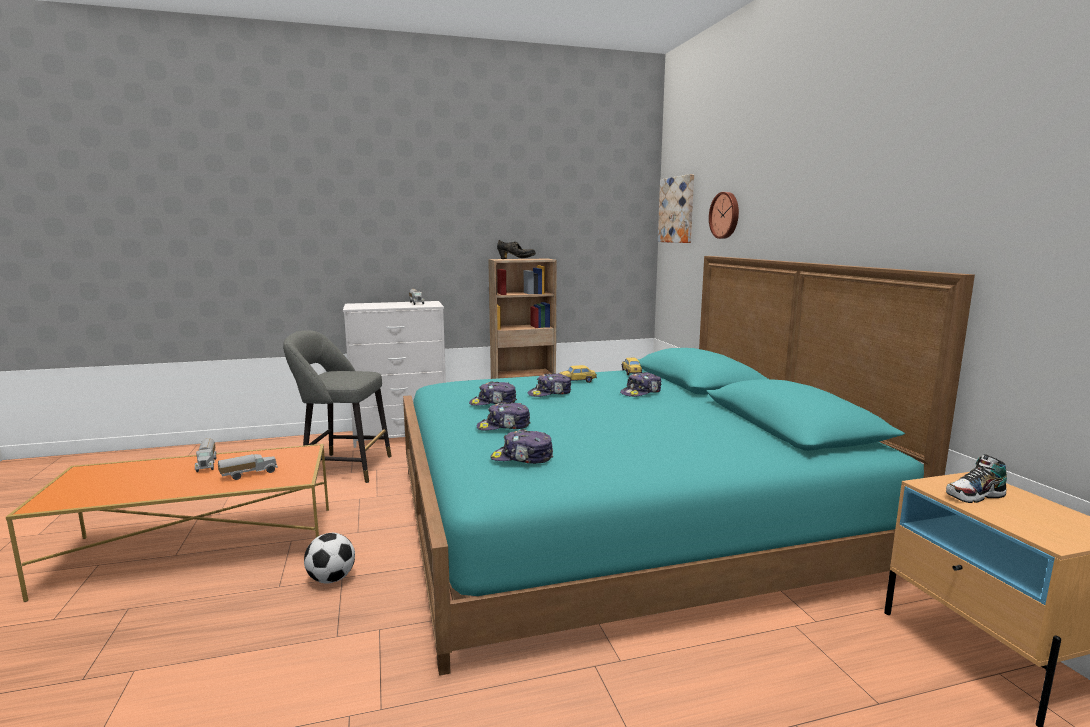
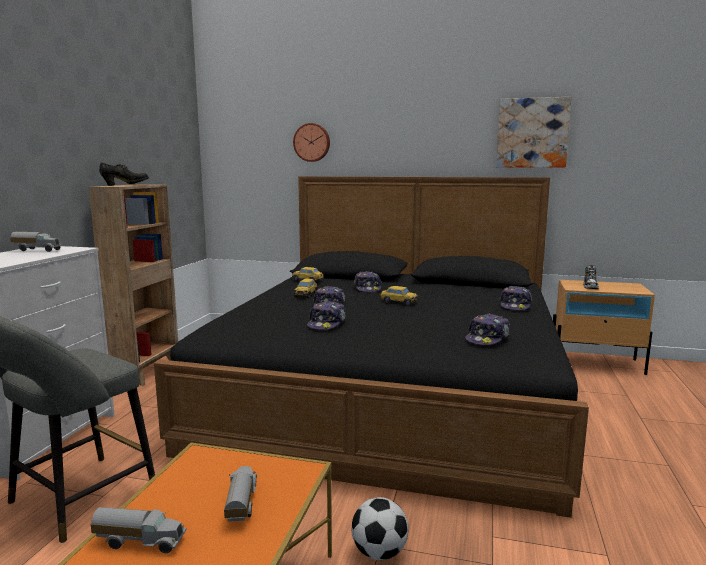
camera: 60 degrees left, 0 degrees up
(504, 427) = (403, 331): cap -> cap (515, 305)
(605, 410) = (398, 302): none -> toy car
(618, 516) = (391, 391): turquoise bed -> black bed
(677, 210) = (235, 136): picture -> picture (532, 133)

